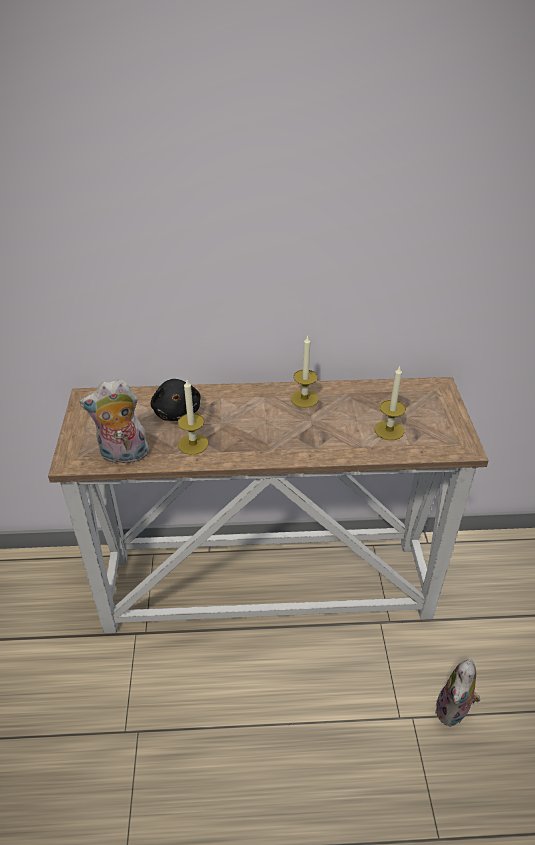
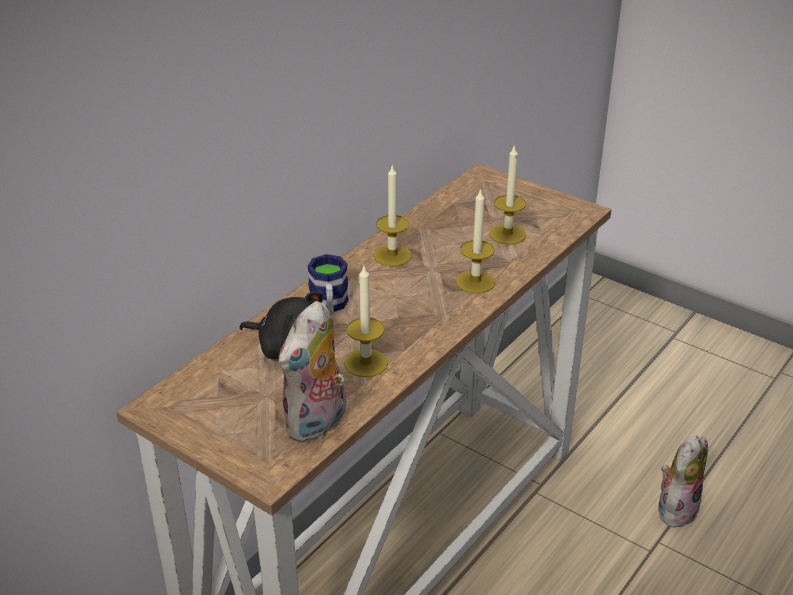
camera: 50 degrees left, 5 degrees down
(228, 403) = (329, 306): none -> mug
(320, 443) = (475, 281): none -> candle
(453, 711) = (676, 508): plush toy -> plush toy turned 120 degrees counterclockwise

